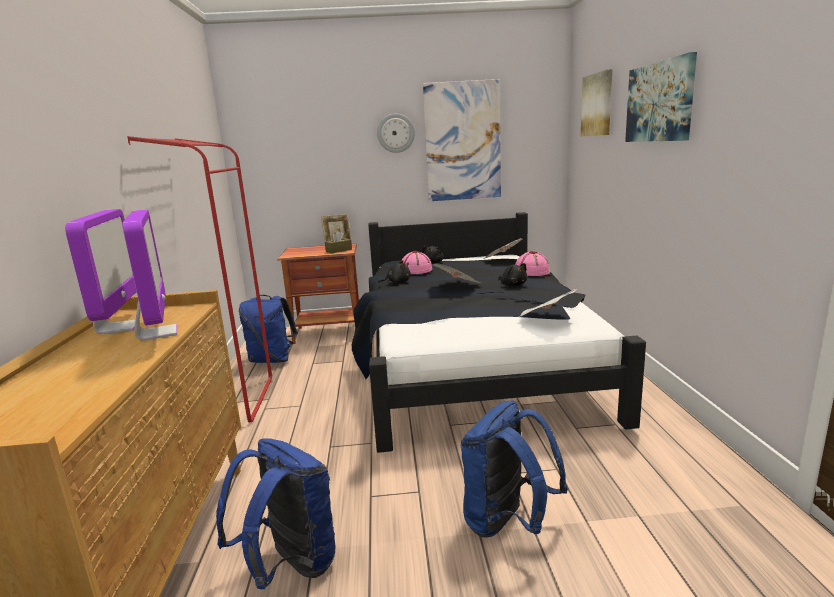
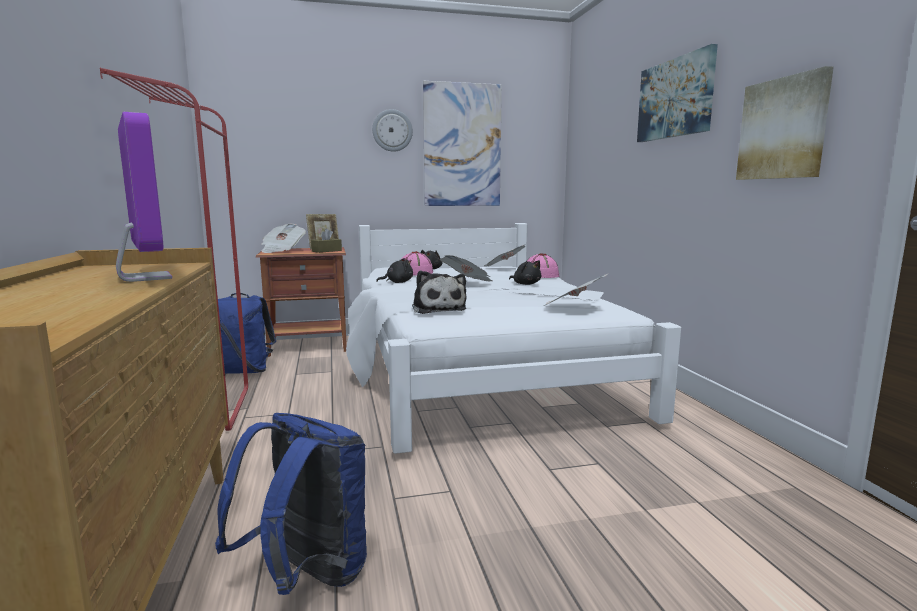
camera: 10 degrees left, 5 degrees down
(119, 328) = (87, 275): monitor -> none
(301, 251) = (282, 250): none -> newspaper
(421, 320) = (438, 309): none -> plush toy
(471, 362) = (477, 371): black bed -> white bed
(507, 523) = (560, 516): blue backpack -> none
(598, 105) = (603, 111): picture -> picture (783, 129)

